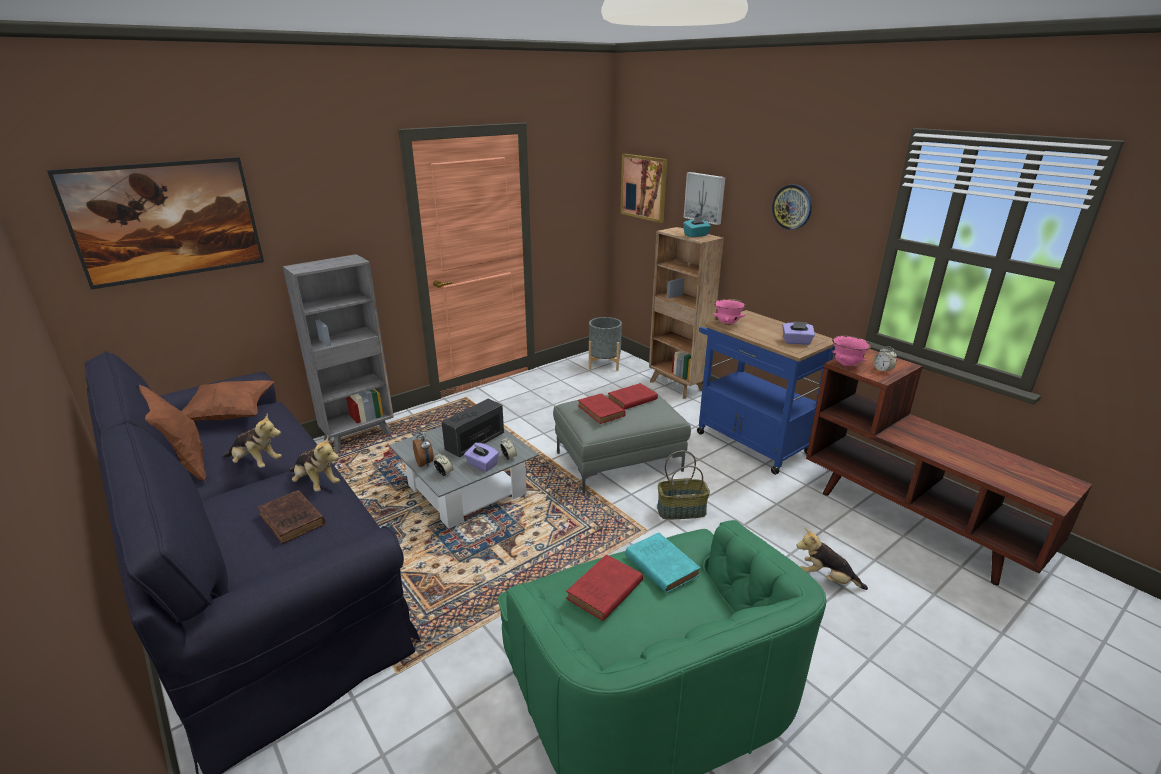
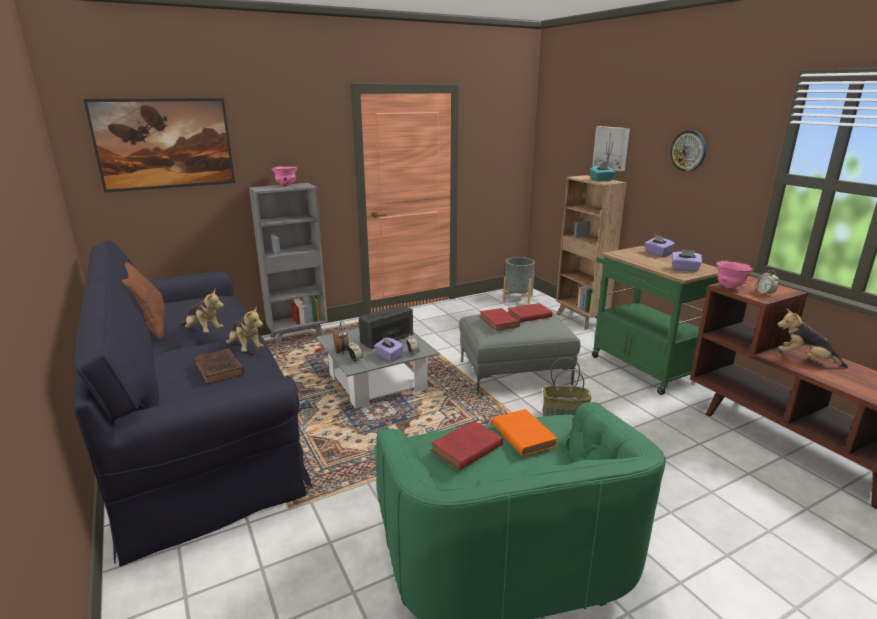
camera: 10 degrees right, 5 degrees down
(230, 415) = (194, 300): brown pillow -> none
(644, 187) = (560, 142): picture -> none
(660, 564) = (522, 434): turquoise book -> orange book
(728, 323) = (622, 253): pink bowl -> pink bowl (286, 185)
(749, 442) = (641, 367): blue cart -> green cart
(764, 321) = (657, 254): none -> purple tissue box
(826, 579) = (695, 483): plush toy -> plush toy (805, 359)

